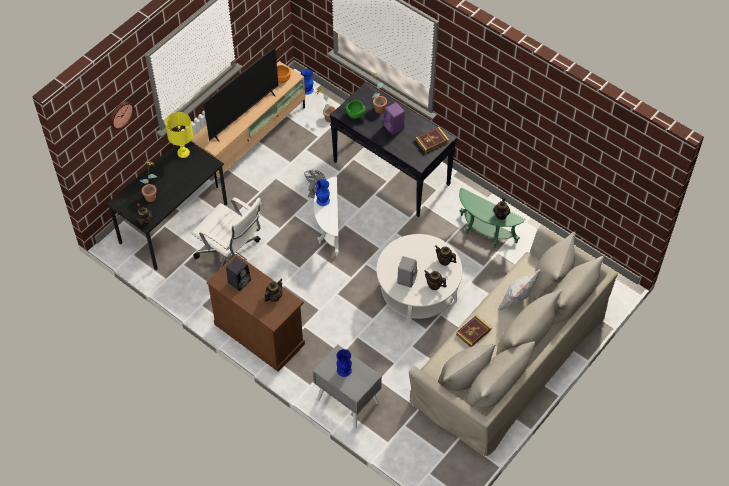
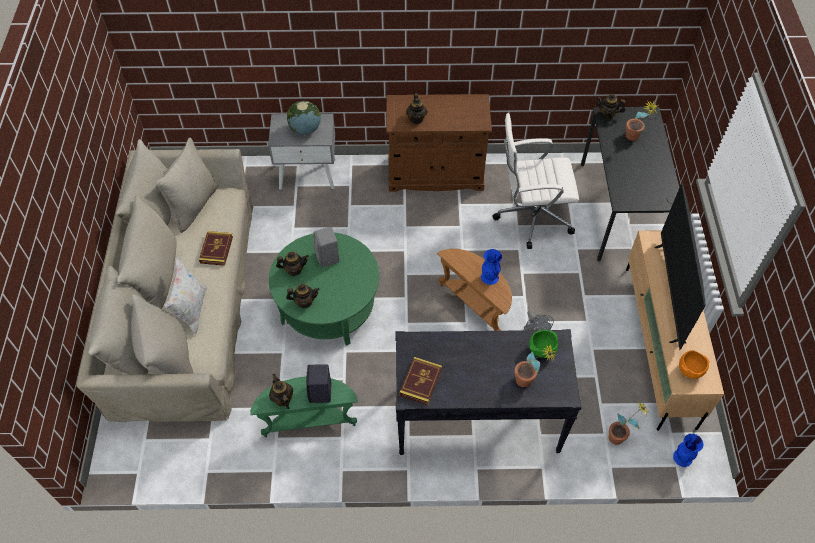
camera: 140 degrees right, 0 degrees up
(120, 114) = (719, 79): wall clock -> none
(183, 153) = (662, 193): yellow table lamp -> none
(239, 281) = (461, 111): black speaker -> black speaker (320, 393)
(328, 230) = (475, 305): white side table -> brown side table
(344, 370) = (305, 129): blue vase -> globe
(394, 127) = (481, 367): purple speaker -> none
(418, 292) = (328, 305): white coffee table -> green coffee table

